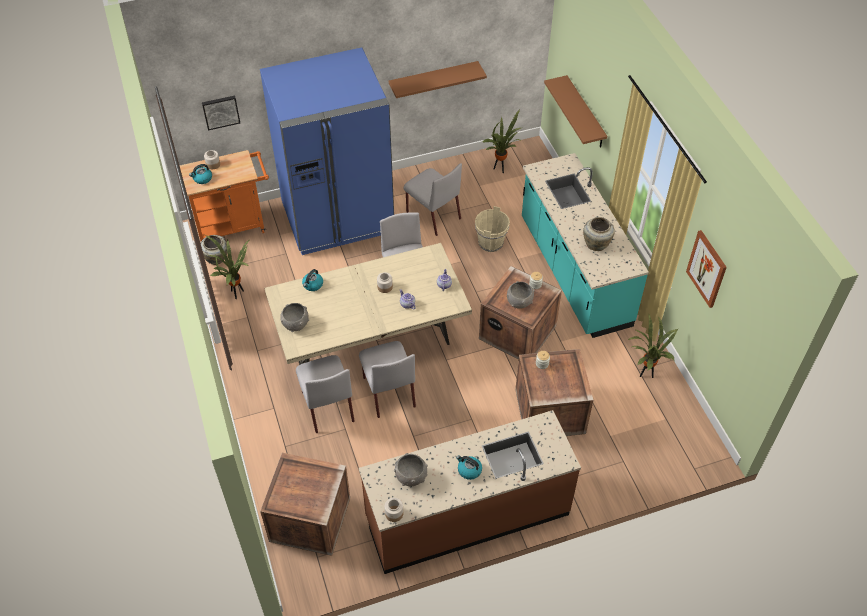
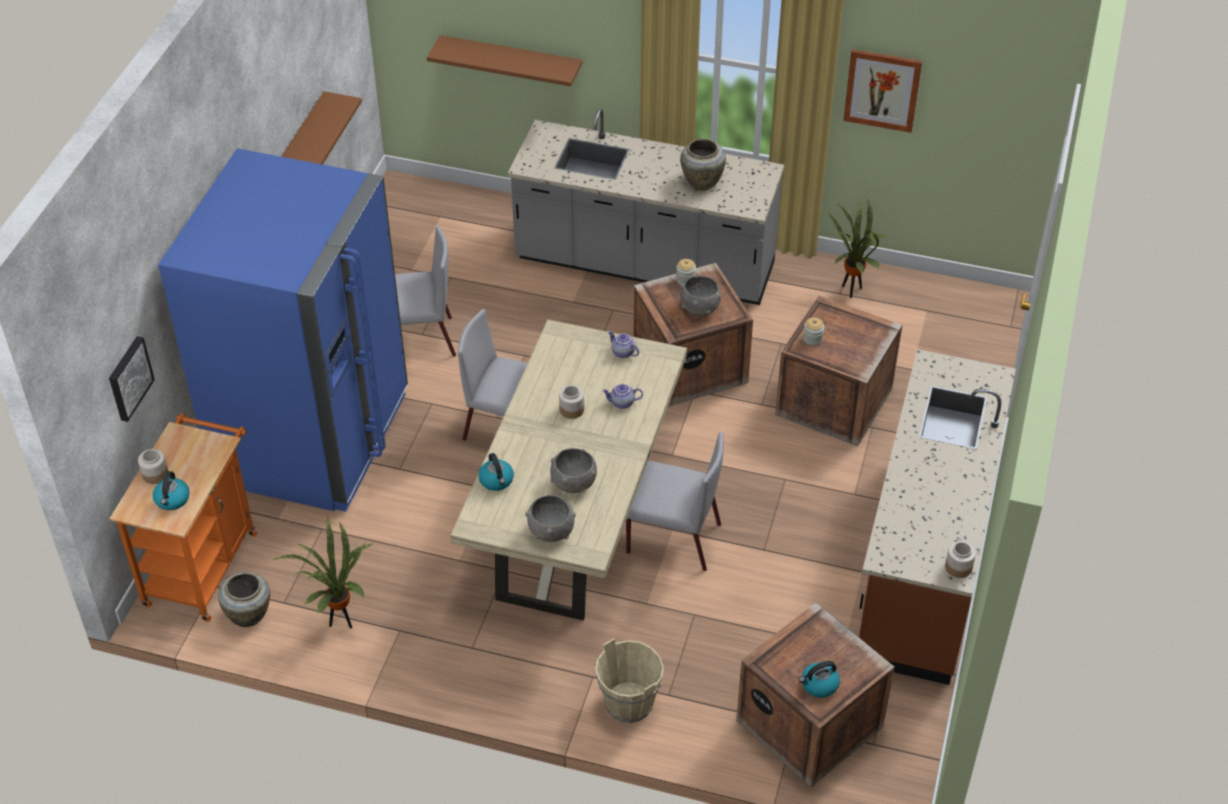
camera: 55 degrees left, 5 degrees down
(327, 406) = (640, 615): grey chair -> none
(411, 477) = (915, 524): grey bowl -> grey bowl (574, 483)
(469, 470) = (947, 466): kettle -> kettle (819, 685)
(491, 243) = (522, 312): beige bucket -> beige bucket (629, 703)
(500, 168) = (404, 234): potted plant -> none
(573, 272) = (644, 265): turquoise counter -> grey counter

